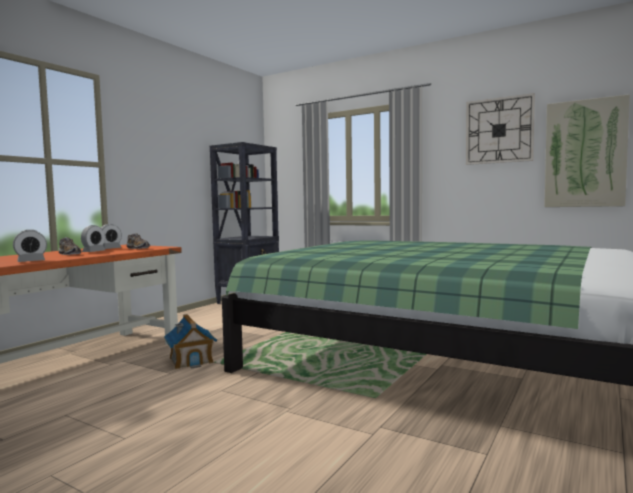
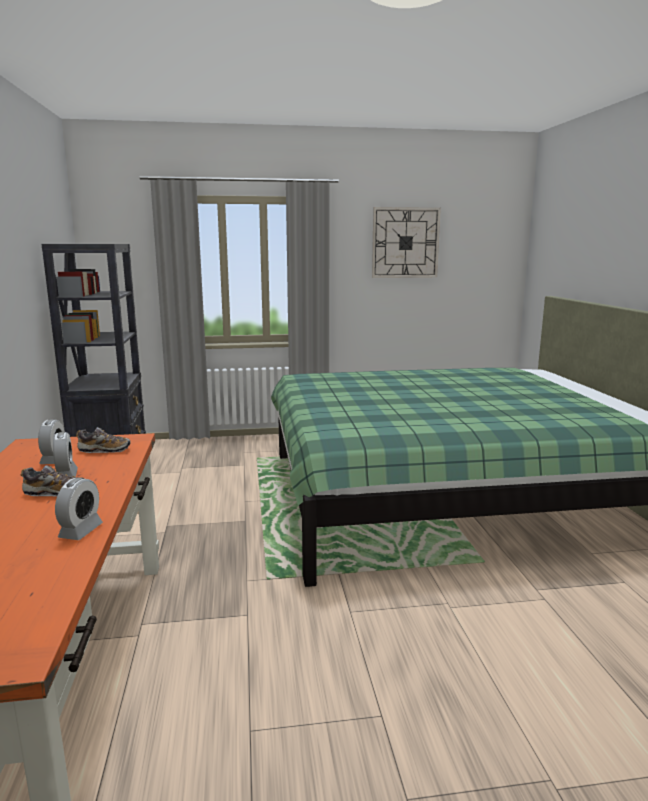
camera: 40 degrees left, 10 degrees up
(191, 360) = (234, 587): toy house -> none
(585, 154) = (479, 273): picture -> none

